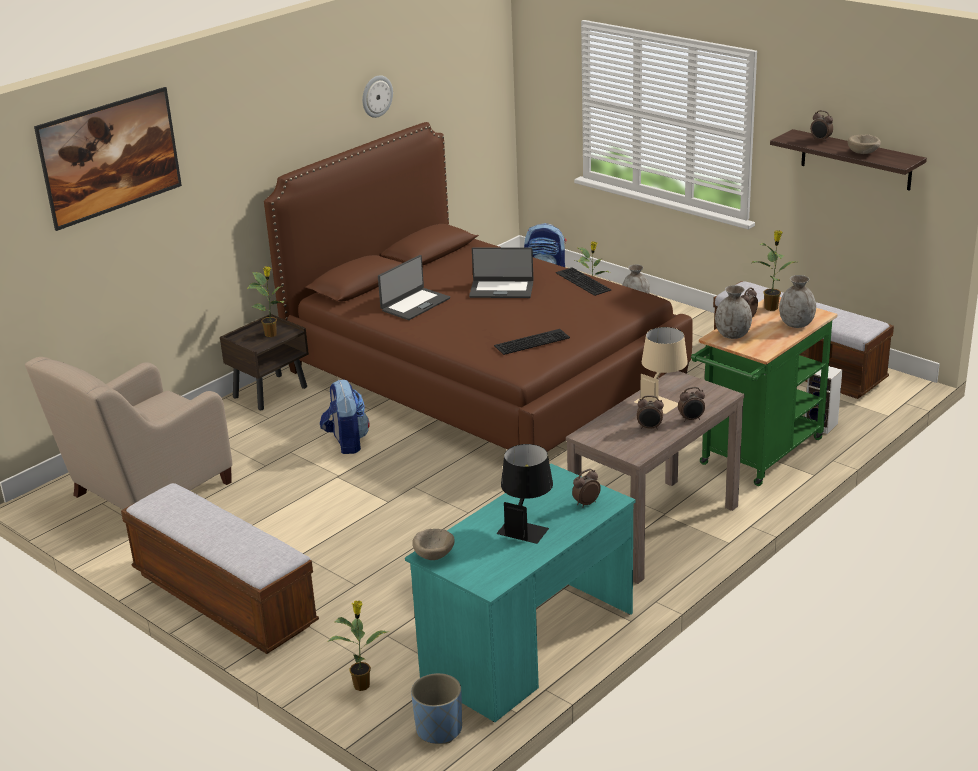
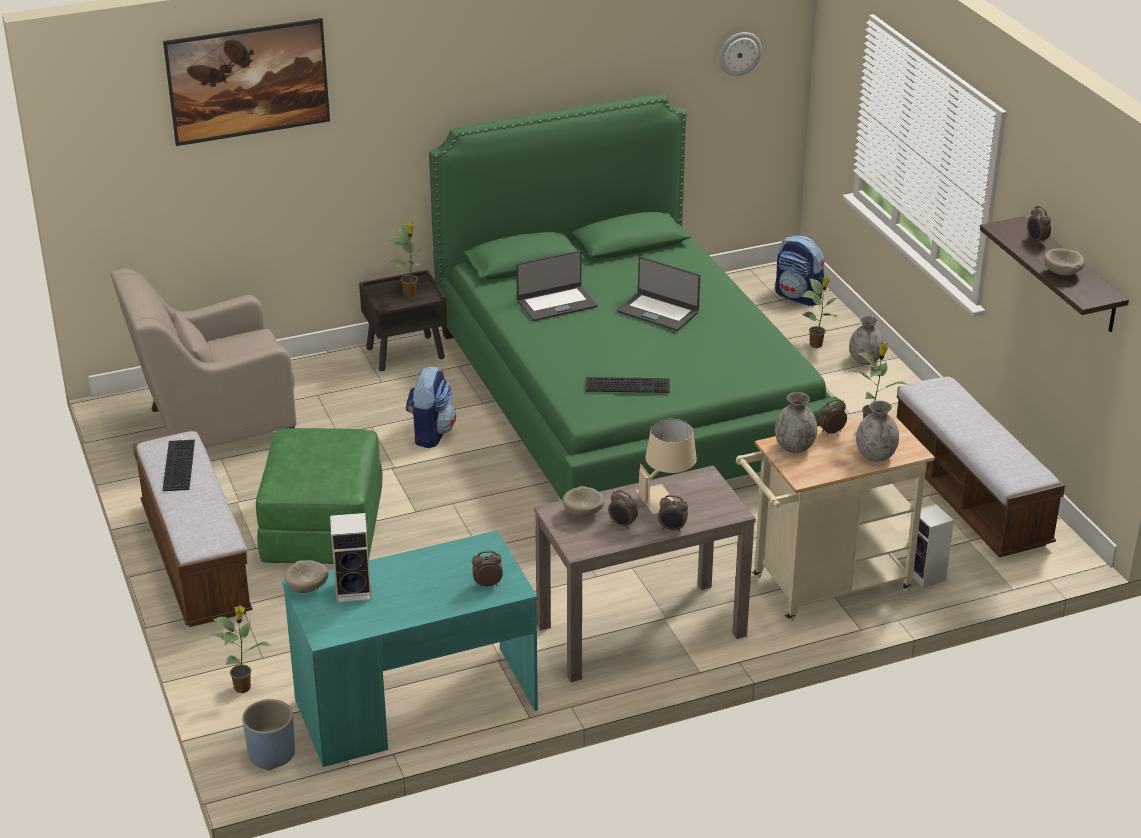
camera: 25 degrees right, 5 degrees up
(318, 539) = (322, 528): none -> green ottoman
(376, 96) = (602, 56): wall clock -> wall clock (739, 53)
(479, 544) = (355, 590): none -> speaker
(482, 374) = (626, 398): brown bed -> green bed
(526, 525) = (413, 587): black table lamp -> none
(581, 281) = (750, 326): keyboard -> keyboard (177, 465)
(611, 429) = (584, 513): none -> beige bowl
(757, 456) = (822, 587): green cart -> beige cart

